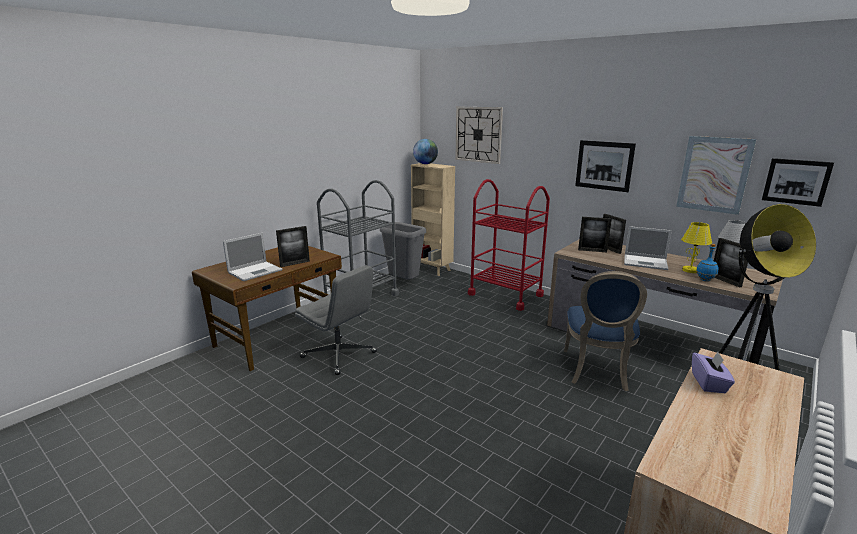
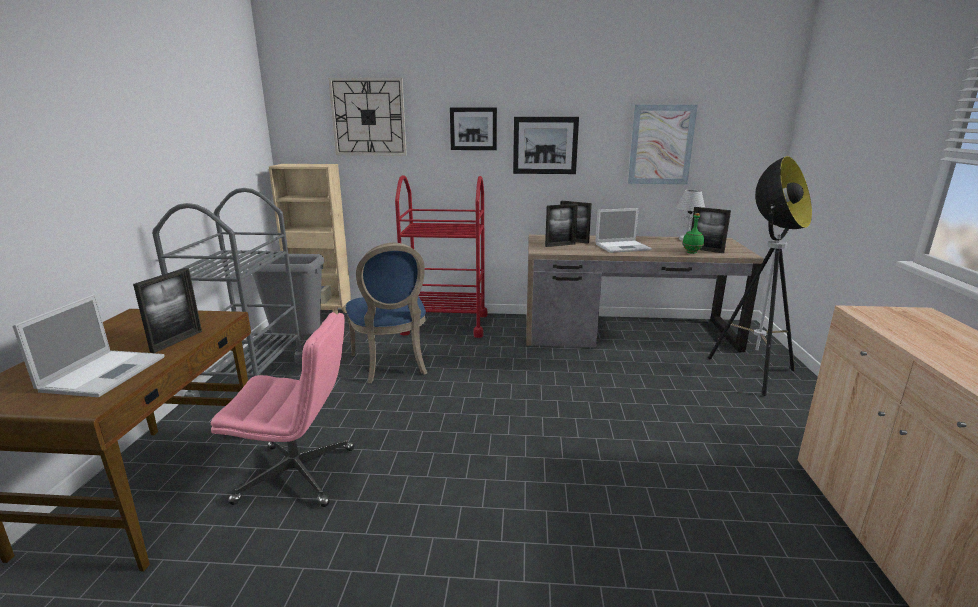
camera: 35 degrees left, 0 degrees up
(339, 355) = (298, 474): grey office chair -> pink office chair
(425, 164) = (290, 164): globe -> none
(597, 371) = (623, 378): blue chair -> blue chair (392, 365)
(690, 270) = (667, 247): yellow table lamp -> none
(704, 280) = (691, 252): blue bottle -> green bottle
(709, 383) = (904, 334): purple tissue box -> none
(796, 181) = (732, 145): picture -> picture (473, 129)

